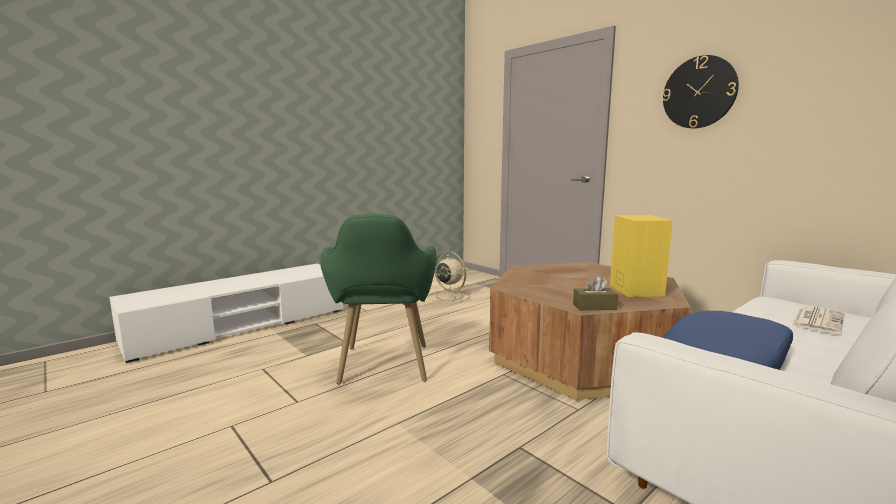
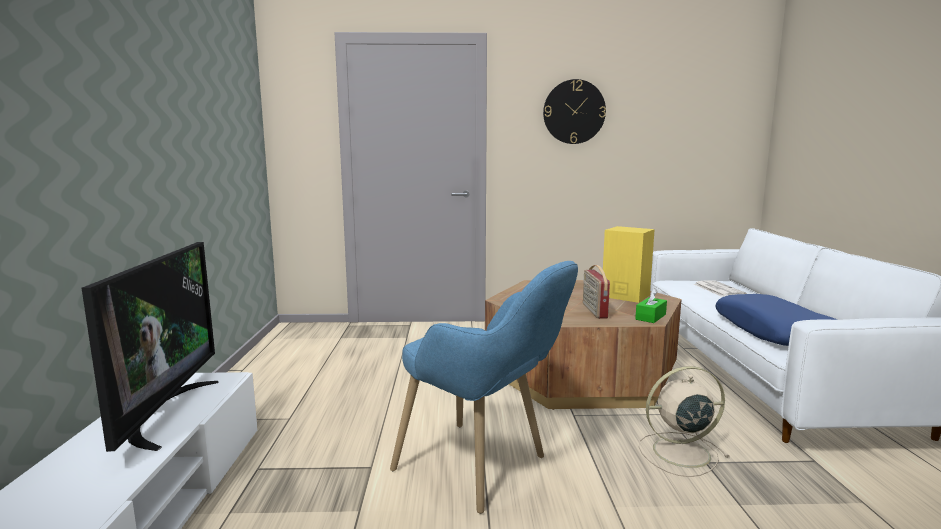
camera: 50 degrees left, 0 degrees up
(281, 276) = (163, 413): none -> television
(383, 371) = (485, 471): green armchair -> blue armchair
(448, 296) = (348, 362): beige fan -> beige fan (678, 453)
(561, 290) = (594, 311): none -> radio
(594, 307) = (650, 317): brown tissue box -> green tissue box

